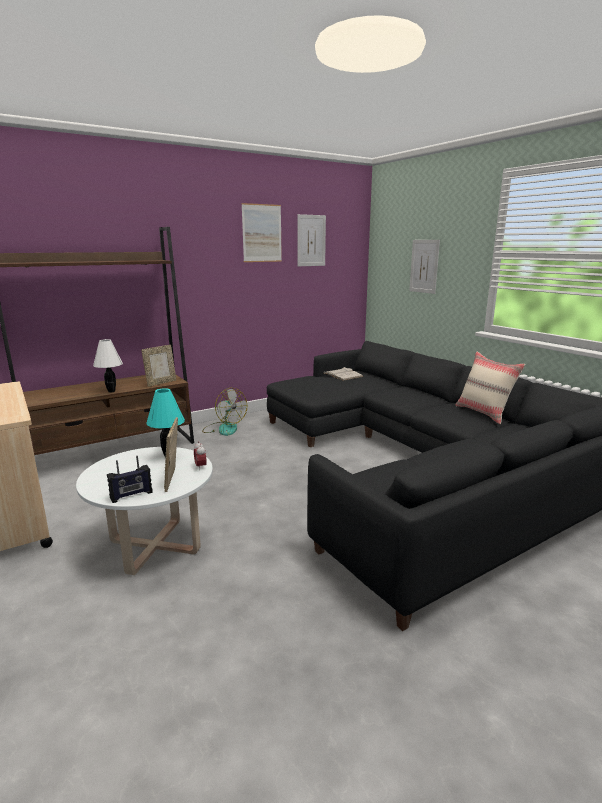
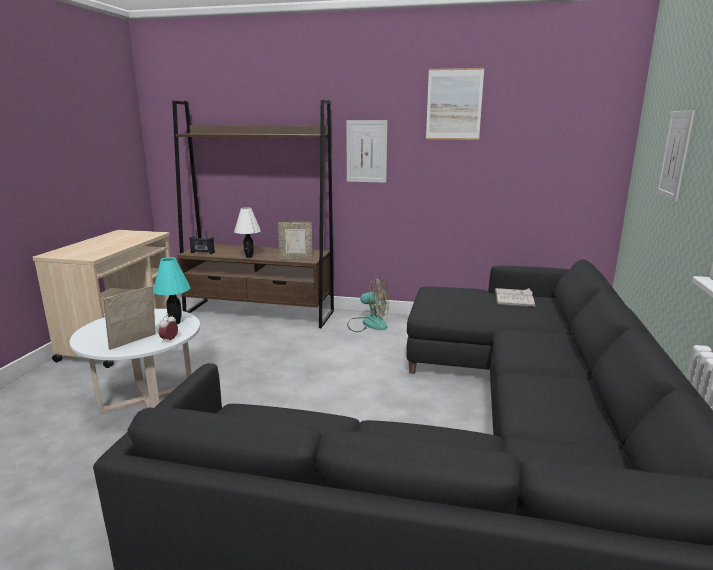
camera: 45 degrees right, 0 degrees up
(131, 495) = (91, 342): radio -> radio (202, 252)
(224, 428) = (368, 323): fan -> fan turned 75 degrees counterclockwise
(311, 240) = (529, 113): picture -> picture (366, 151)
(484, 413) = (598, 413): beige pillow -> none

